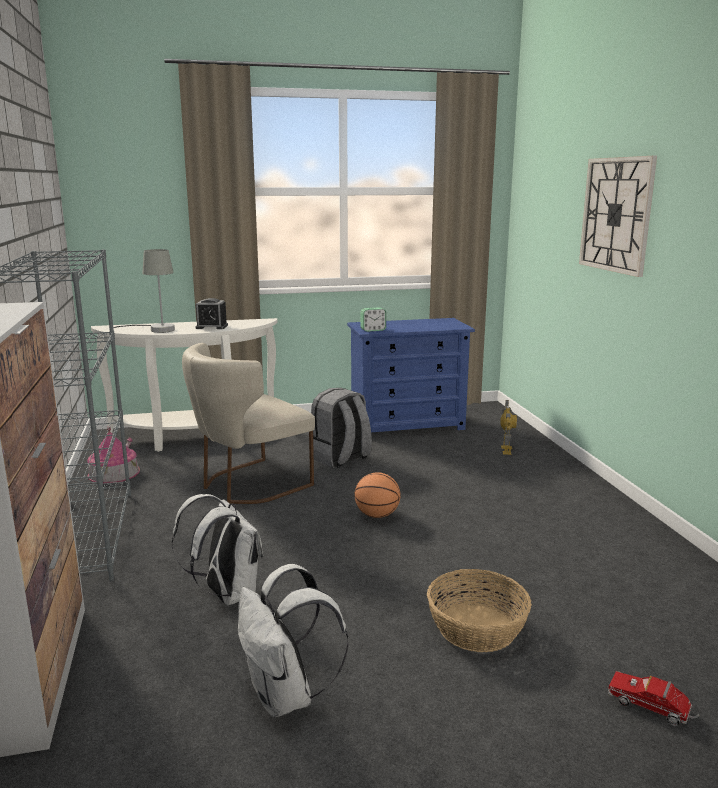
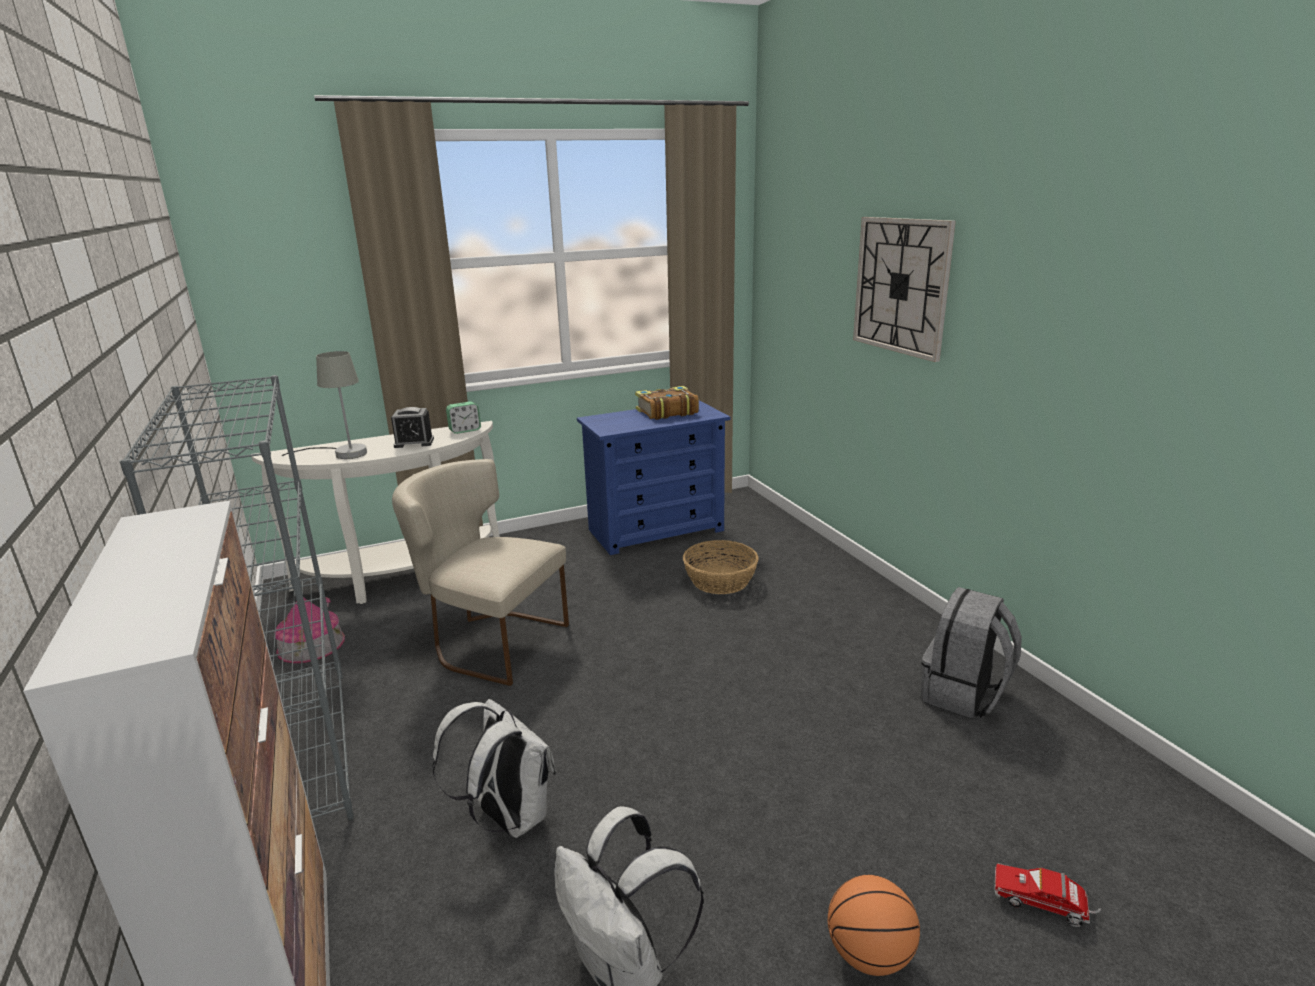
camera: 10 degrees left, 5 degrees up
(248, 485) = (490, 642): beige chair -> beige chair turned 75 degrees clockwise
(340, 459) = (592, 589): grey backpack -> grey backpack (963, 695)
(373, 330) = (613, 428): alarm clock -> alarm clock (465, 430)
(377, 515) = (658, 668): basketball -> basketball (869, 954)
(422, 323) = (666, 412): none -> book
(477, 628) = (821, 820): basket -> basket (720, 580)
(506, 450) = (778, 555): toy robot -> none

